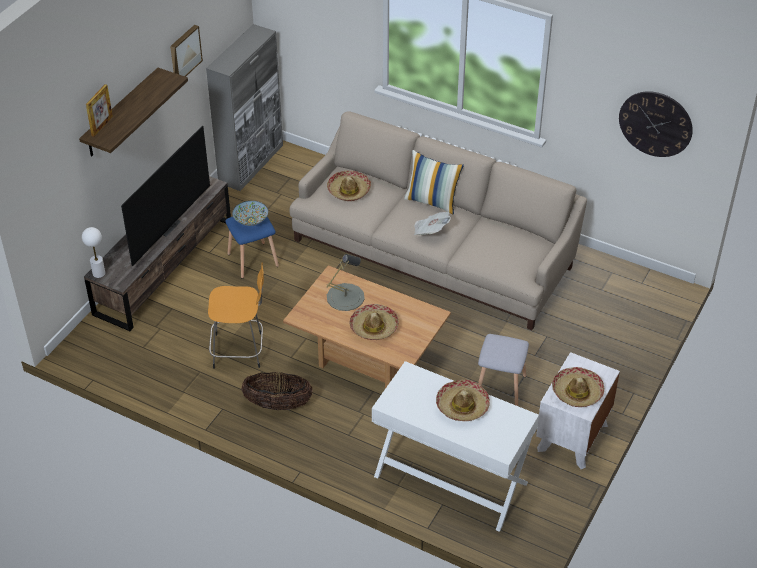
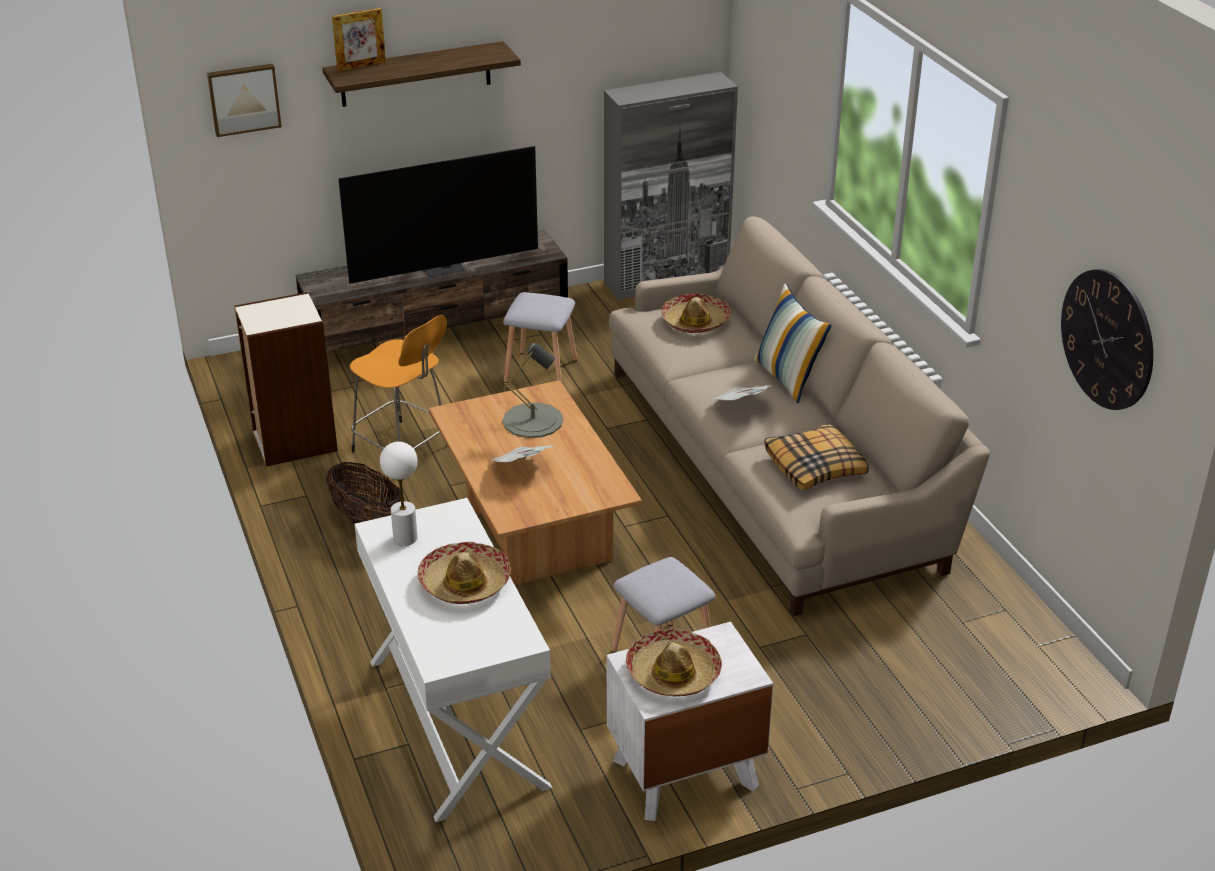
camera: 40 degrees right, 10 degrees down
(99, 273) = (313, 279): white table lamp -> white table lamp (405, 538)
(172, 381) = (293, 442): none -> bookcase
(184, 53) = (565, 47): picture -> picture (243, 98)
(250, 220) = (542, 303): bowl -> none
(253, 259) = (542, 371): blue stool -> grey stool
(374, 327) = (522, 467): hat -> newspaper
(501, 247) = (815, 466): none -> pillow

